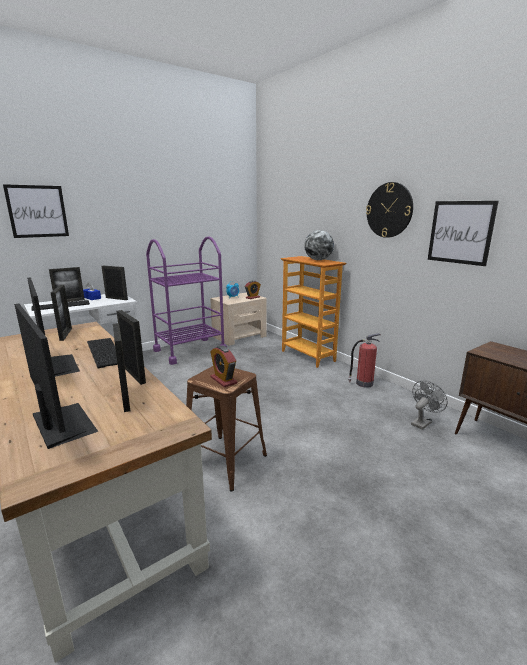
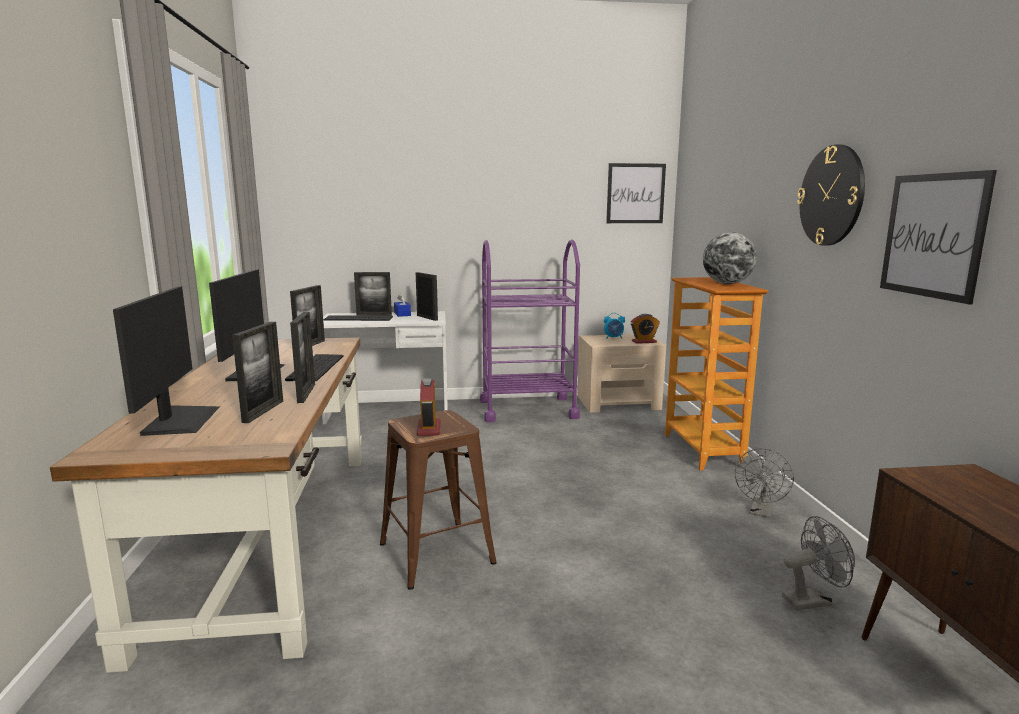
camera: 30 degrees right, 5 degrees down
(37, 211) = (354, 201): picture -> picture (635, 193)
(363, 383) = (760, 512): fire extinguisher -> grey fan

